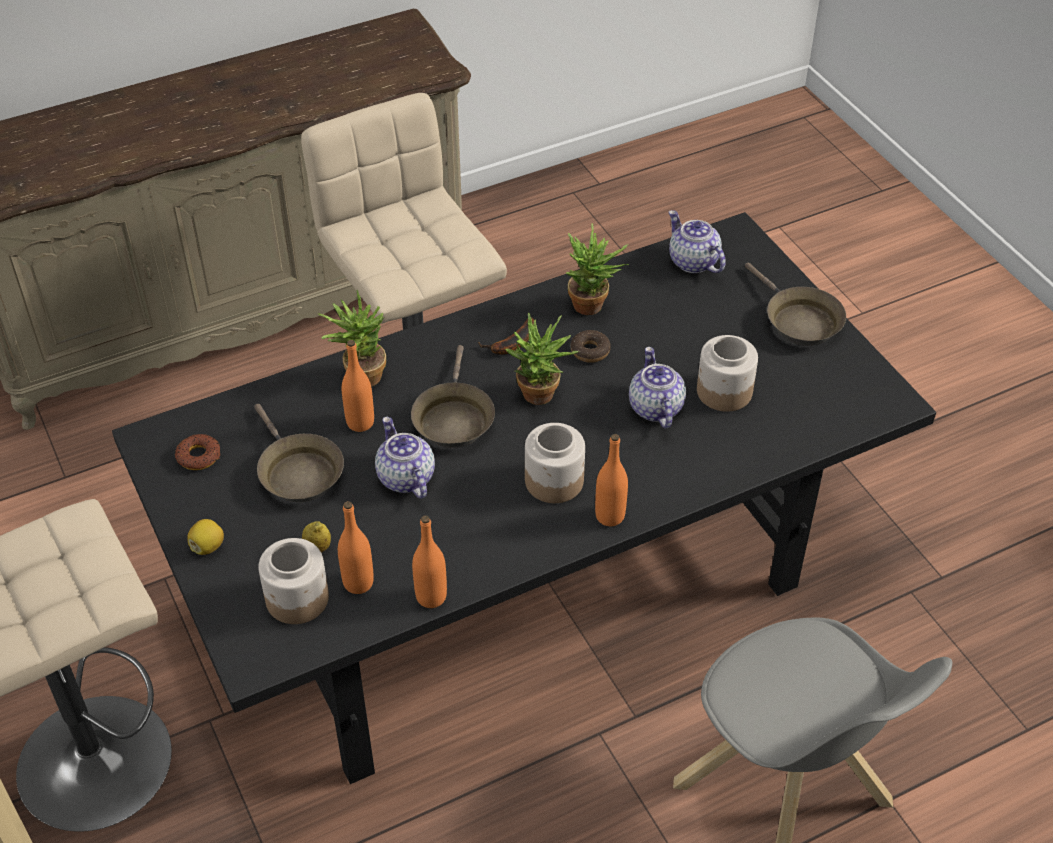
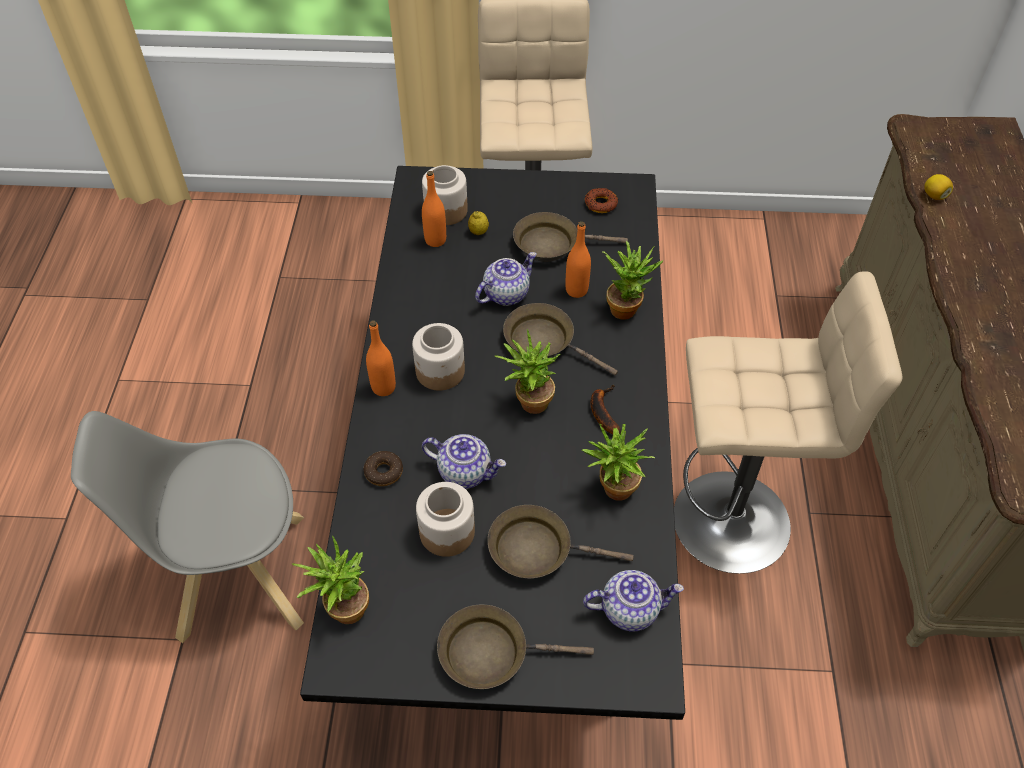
camera: 120 degrees right, 5 degrees up
(208, 546) = (518, 187): lemon -> lemon (934, 196)
(405, 478) = (506, 293): teapot -> teapot turned 45 degrees counterclockwise
(431, 597) = (396, 268): orange bottle -> none
(590, 351) = (560, 461): donut -> donut (384, 472)
(689, 330) = (537, 549): none -> brown frying pan
(850, 423) = (342, 608): none -> potted plant

